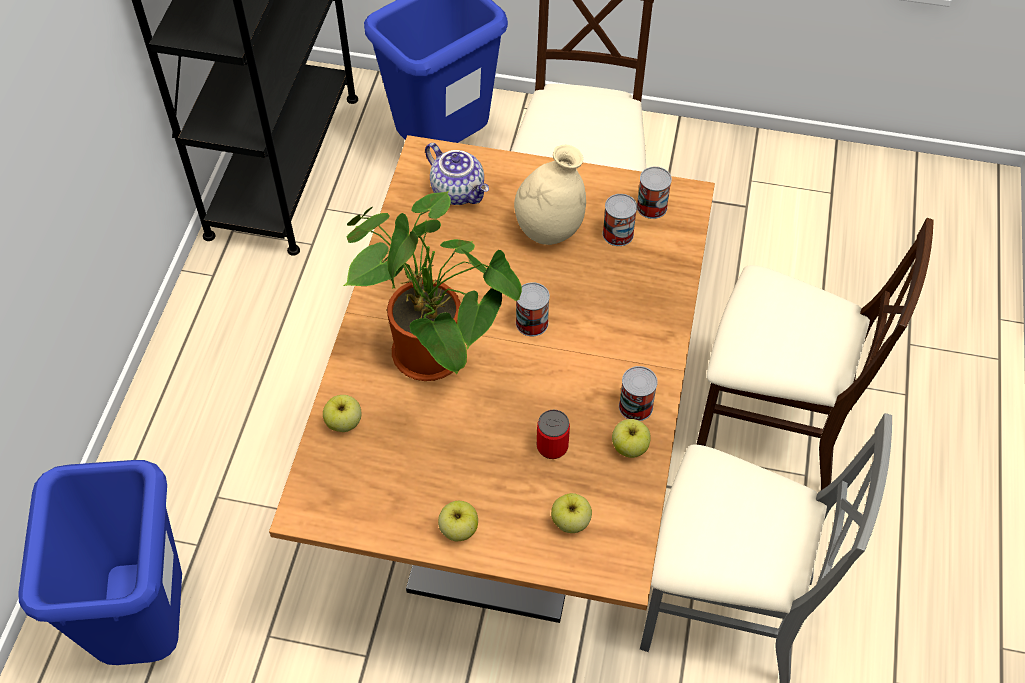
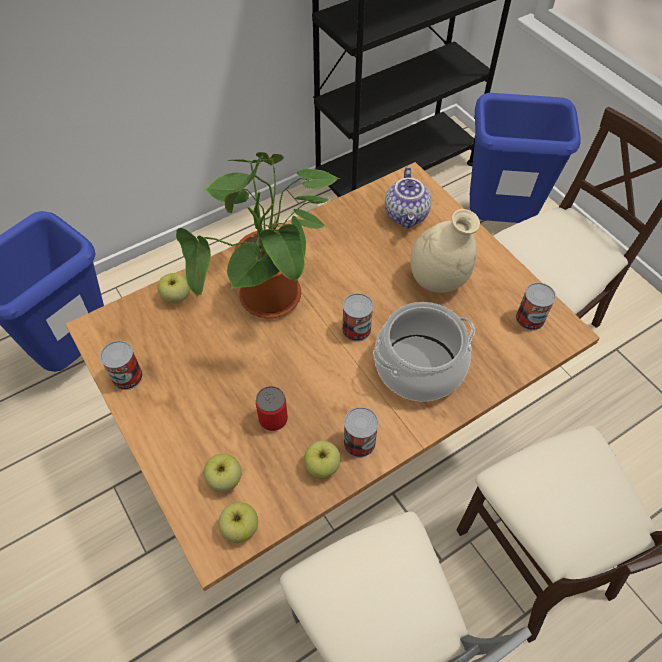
camera: 45 degrees right, 0 degrees up
(458, 529) = (156, 418): apple -> apple (240, 528)
(614, 313) = (419, 368): none -> cooking pot
(618, 234) = (483, 318): can -> can (127, 376)

